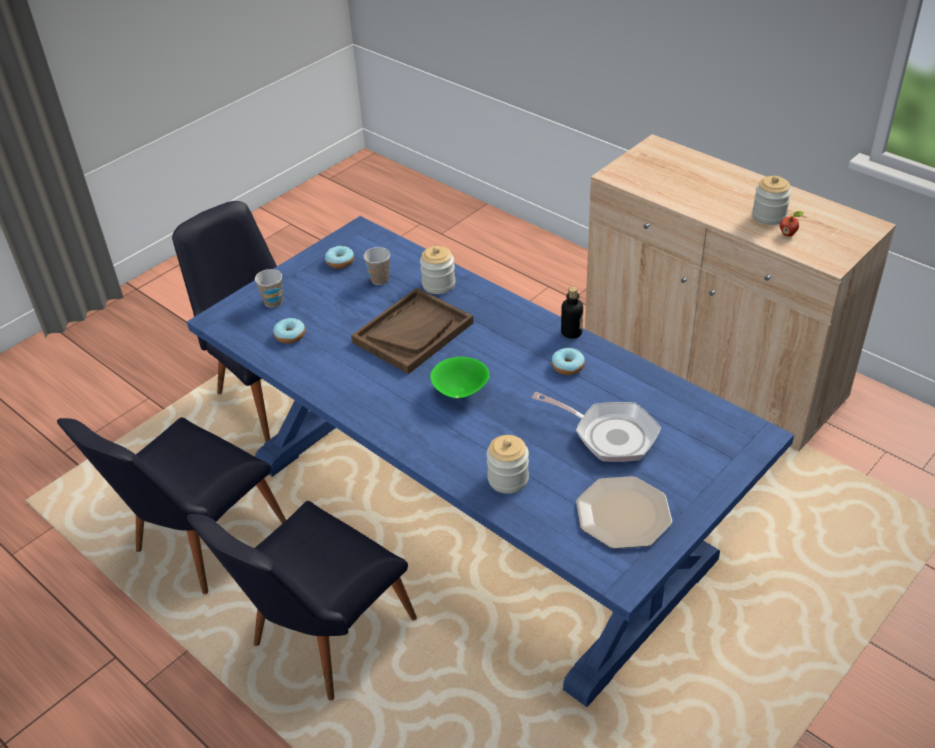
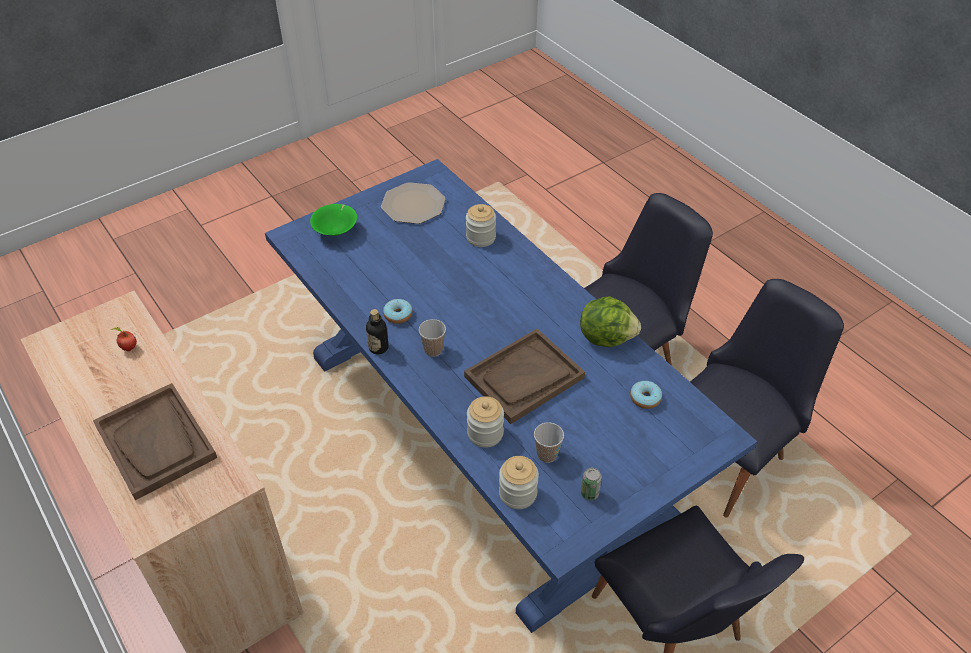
camera: 170 degrees left, 5 degrees up
(273, 302) = (665, 447): cup -> cup (433, 350)
(331, 385) = (606, 337): none -> lettuce
(340, 262) = (589, 493): donut -> can
(460, 393) = (496, 308): green bowl -> green bowl (336, 231)
(609, 435) = (394, 254): frying pan -> none
(696, 184) = (156, 442): none -> brown tray
(768, 216) = (124, 375): jar -> jar (518, 493)

